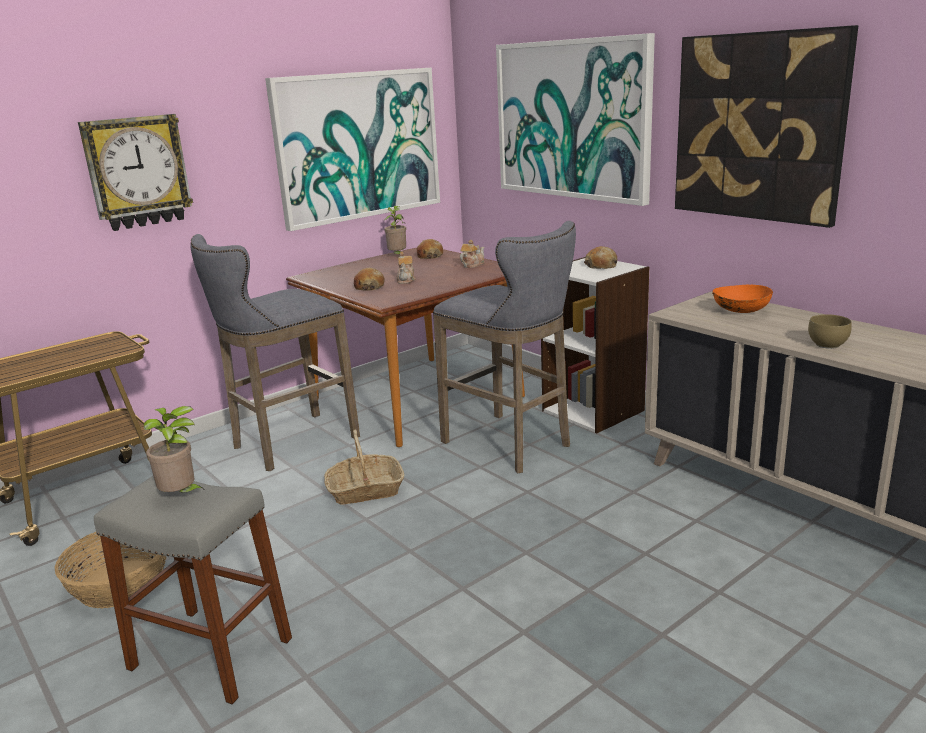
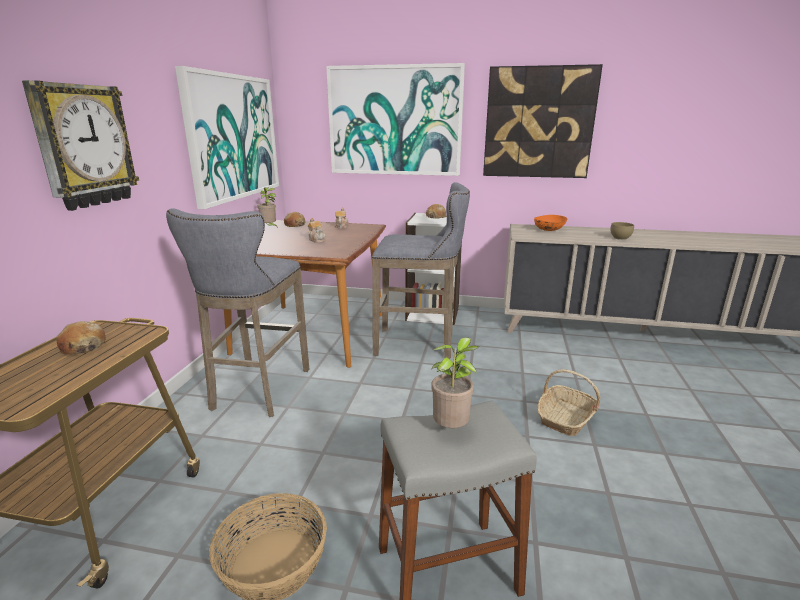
camera: 40 degrees left, 0 degrees up
(365, 490) = (371, 402): basket -> basket (565, 418)
(369, 286) = (298, 247): bread -> bread (83, 346)

